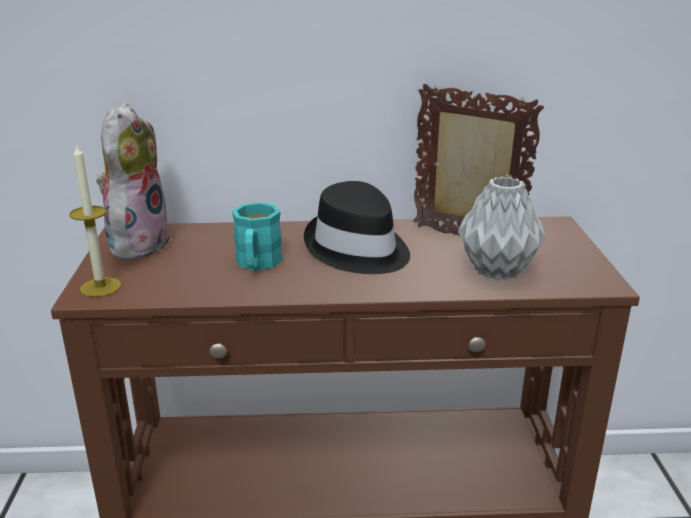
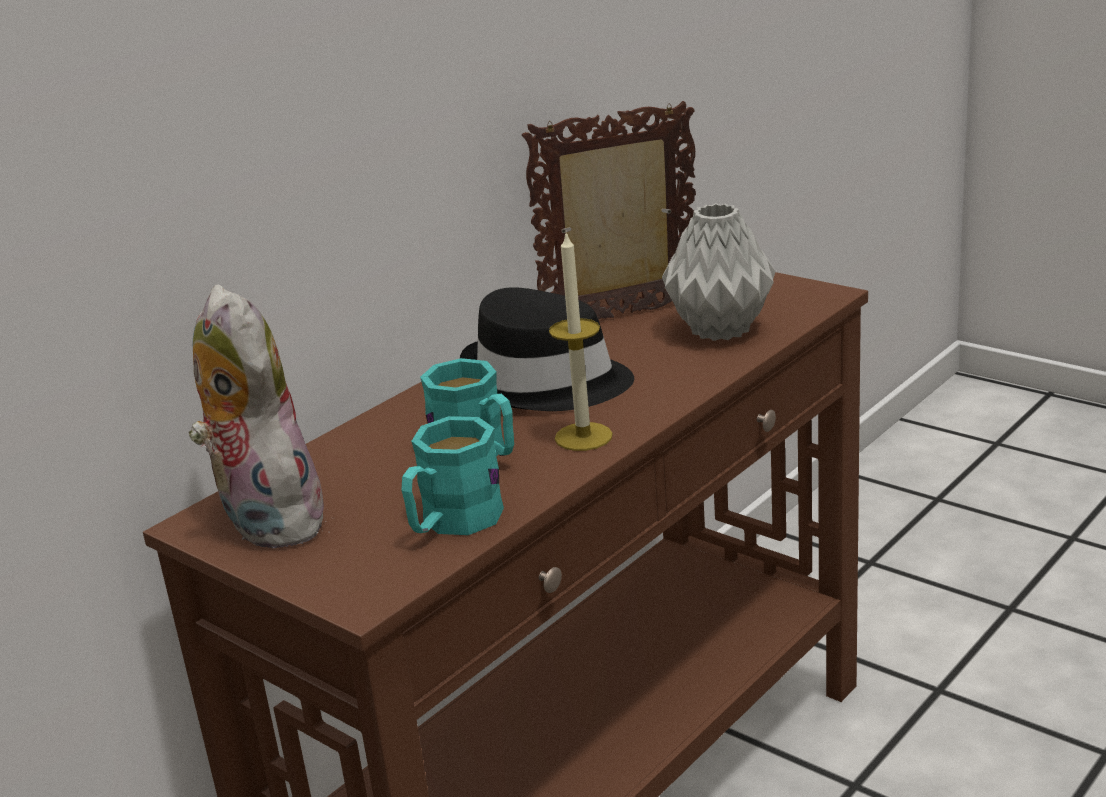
camera: 45 degrees left, 0 degrees up
(100, 287) = (357, 580): candle -> candle (583, 437)
(178, 287) = (452, 523): none -> turquoise mug

